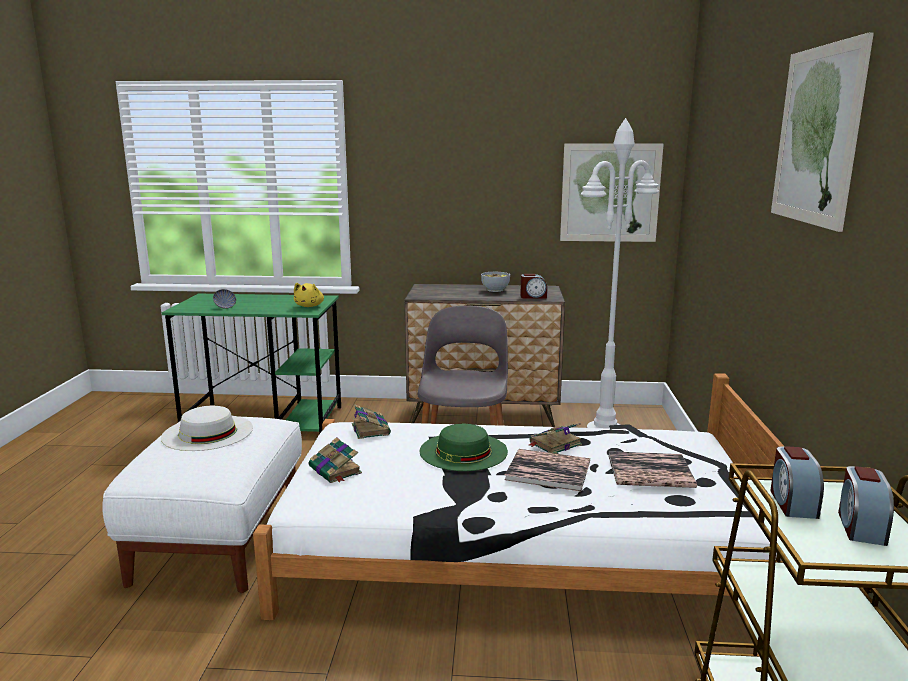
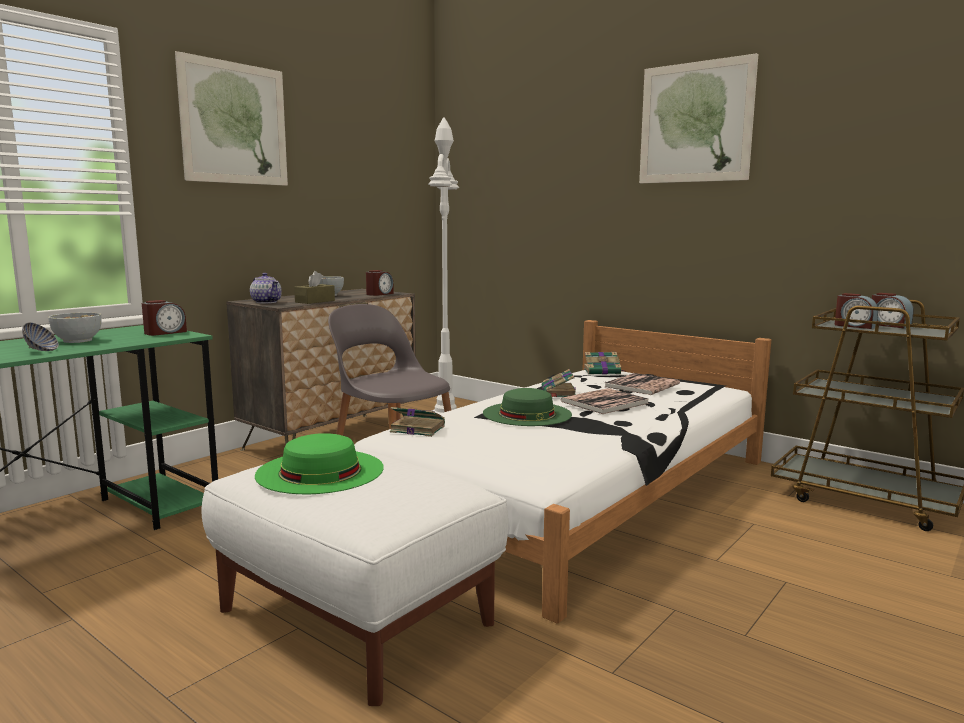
camera: 55 degrees left, 5 degrees down
(208, 432) = (320, 471): white hat -> green hat
(261, 302) = (77, 340): none -> bowl
(309, 306) = (165, 332): yellow plush toy -> alarm clock
(335, 470) = (490, 455): book -> book (603, 371)
(426, 290) = (266, 302): none -> teapot
(454, 296) = (315, 301): none -> brown tissue box
(610, 193) = (390, 194): picture -> picture (234, 123)

